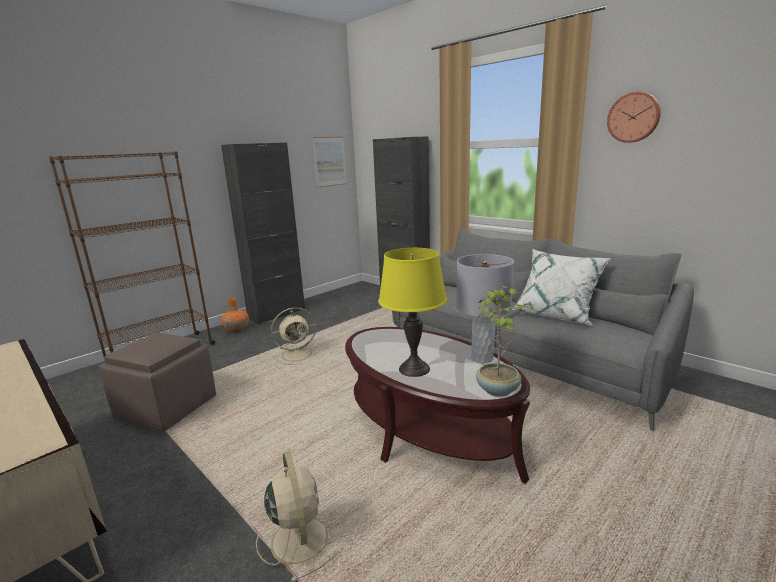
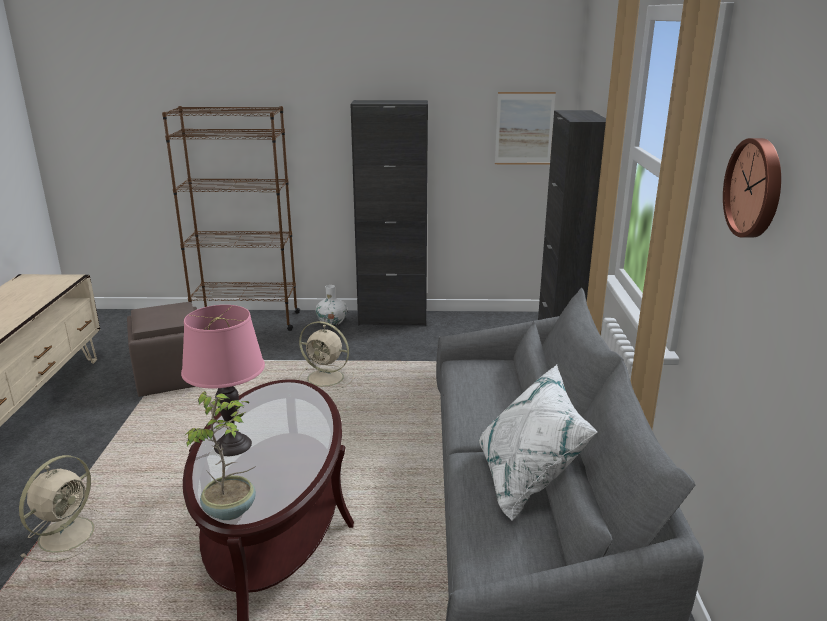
camera: 45 degrees right, 5 degrees up
(237, 329) = (332, 322): orange vase -> white vase
(414, 369) = (233, 445): yellow table lamp -> pink table lamp
(482, 358) = (298, 473): grey table lamp -> none

